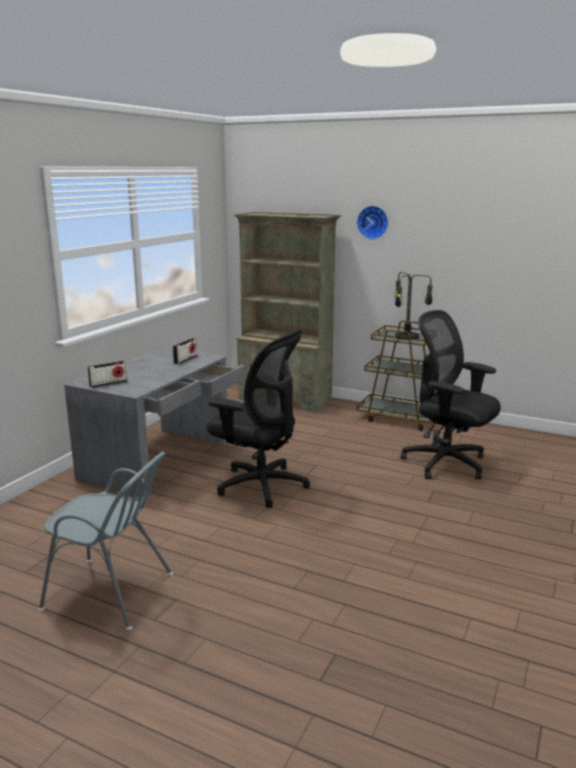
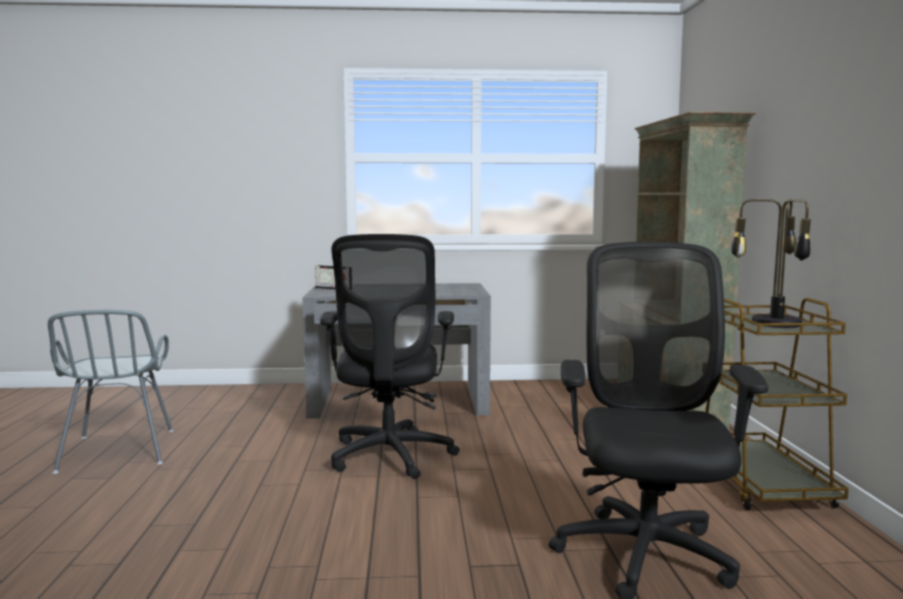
camera: 60 degrees right, 10 degrees down
(185, 360) = (449, 291): radio -> none
(373, 222) = (792, 117): wall clock -> none

